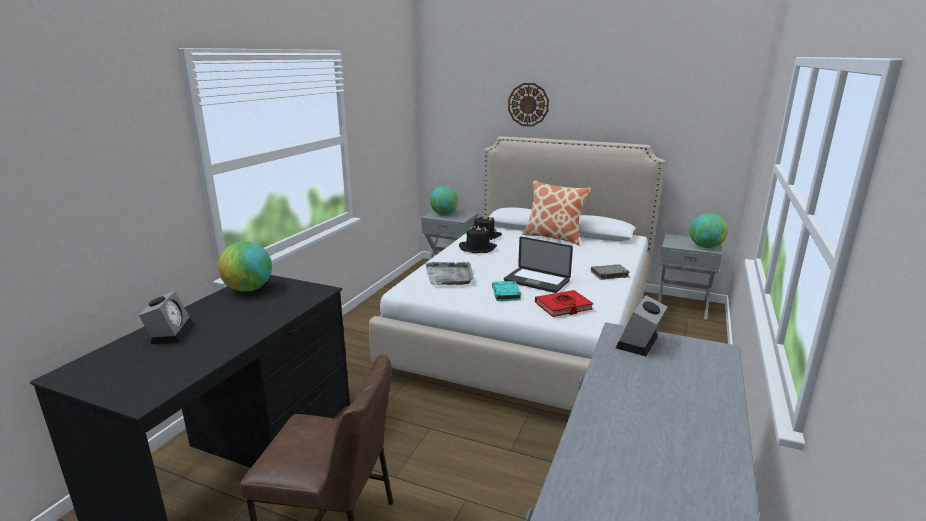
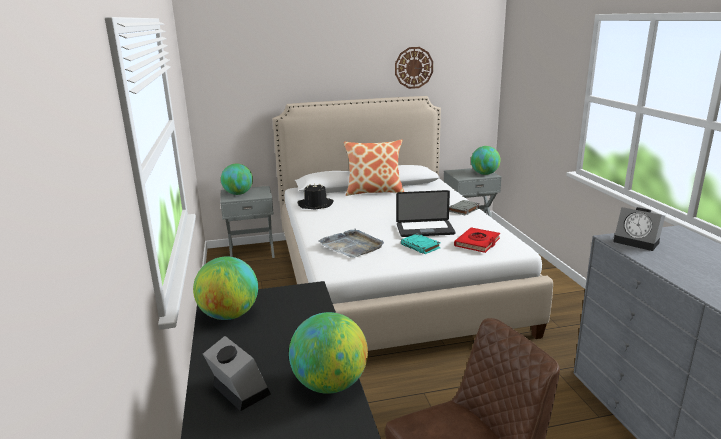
camera: 35 degrees left, 0 degrees up
(214, 351) = (330, 384): none -> globe
(477, 248) = (330, 216): black hat -> none
(528, 104) = (311, 69): wall clock -> wall clock (413, 67)
(639, 343) = (638, 242): alarm clock -> alarm clock turned 45 degrees counterclockwise

